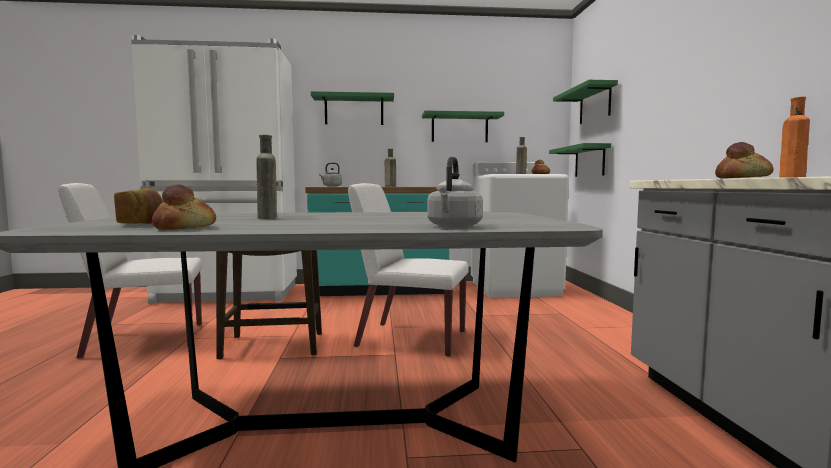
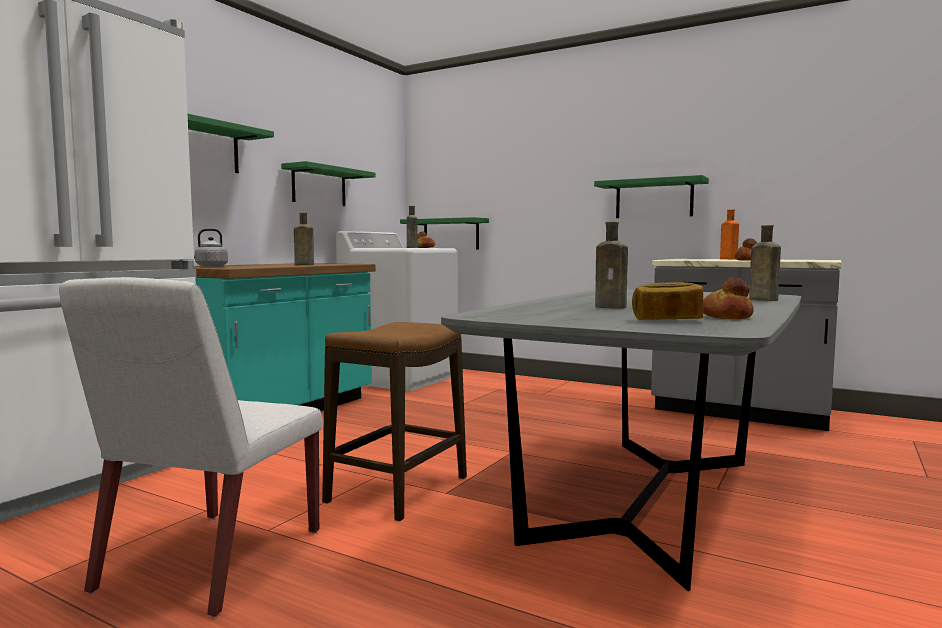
camera: 55 degrees left, 0 degrees up
(410, 339) = (479, 439): white chair -> none
(454, 226) = (761, 300): grey kettle -> brown bottle
(595, 104) = (457, 177): green shelf -> green shelf (654, 199)

